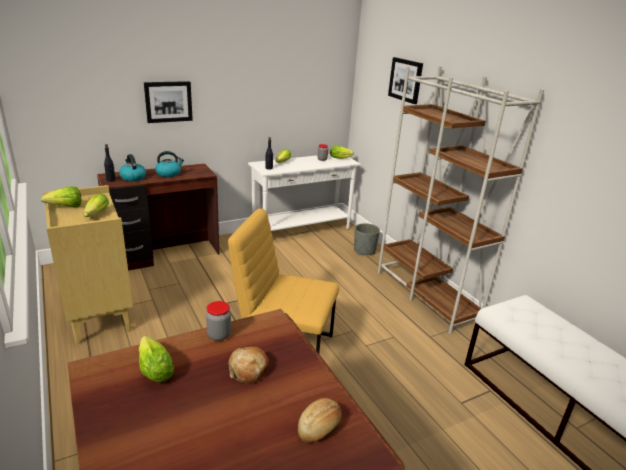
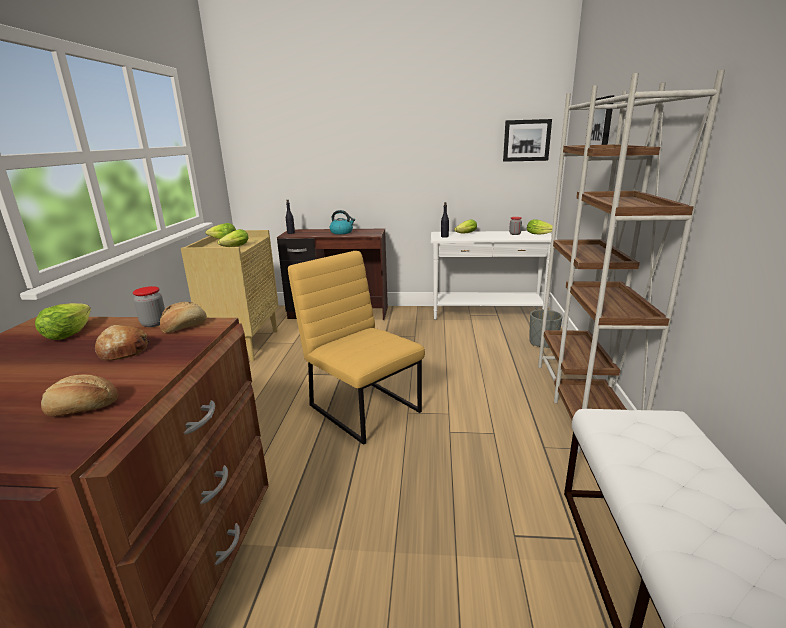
camera: 35 degrees right, 5 degrees down
(133, 177) = (309, 233): kettle -> none
(168, 101) = (352, 165): picture -> picture (526, 140)
(254, 331) = (184, 327): none -> bread

